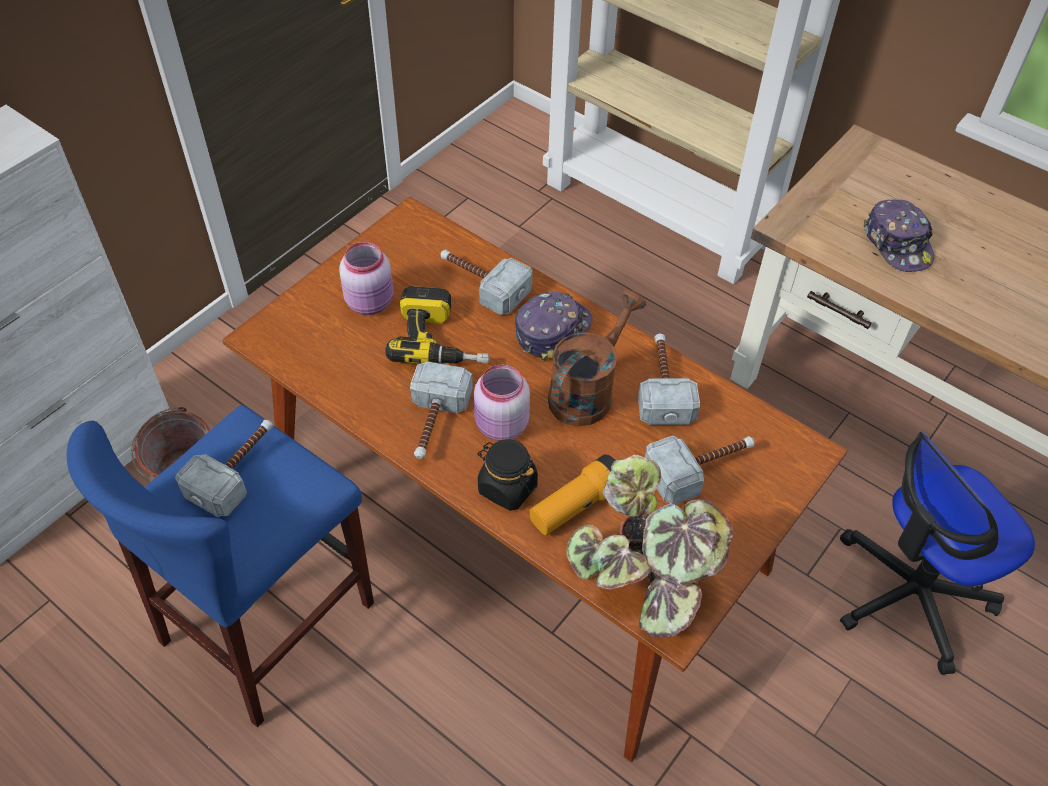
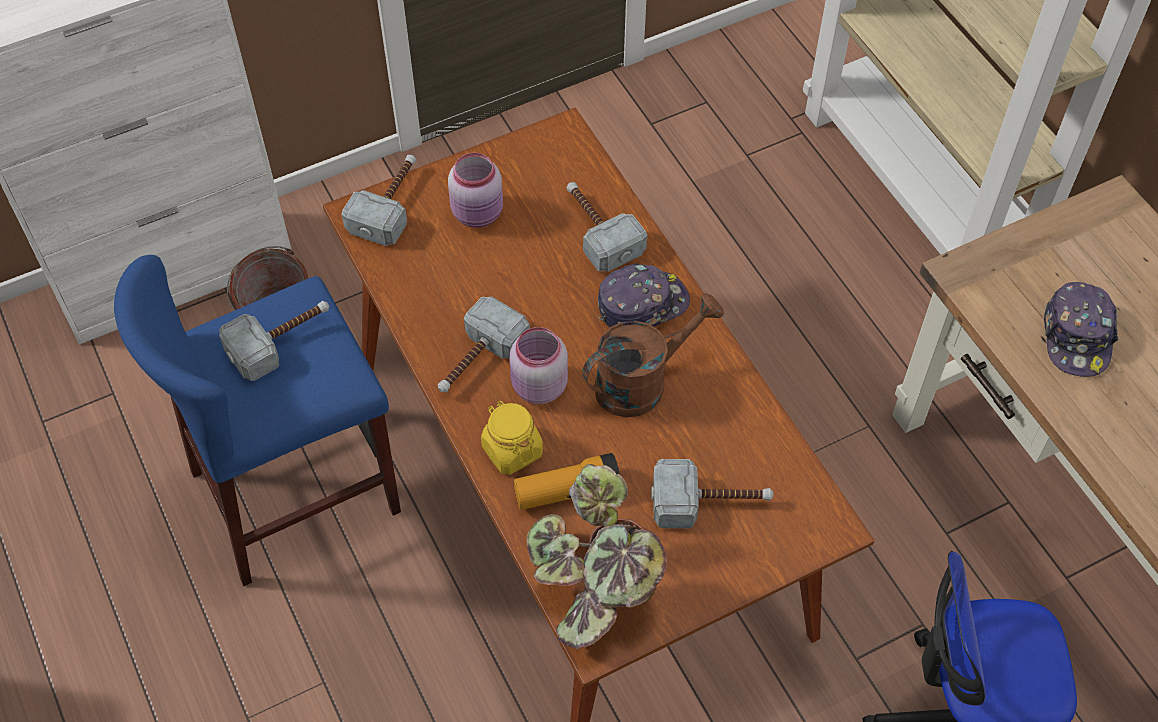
camera: 25 degrees right, 5 degrees up
(442, 339) = (527, 276): power drill -> none
(507, 487) = (512, 450): black jar -> yellow jar
(663, 385) = (721, 403): hammer -> hammer (390, 204)

